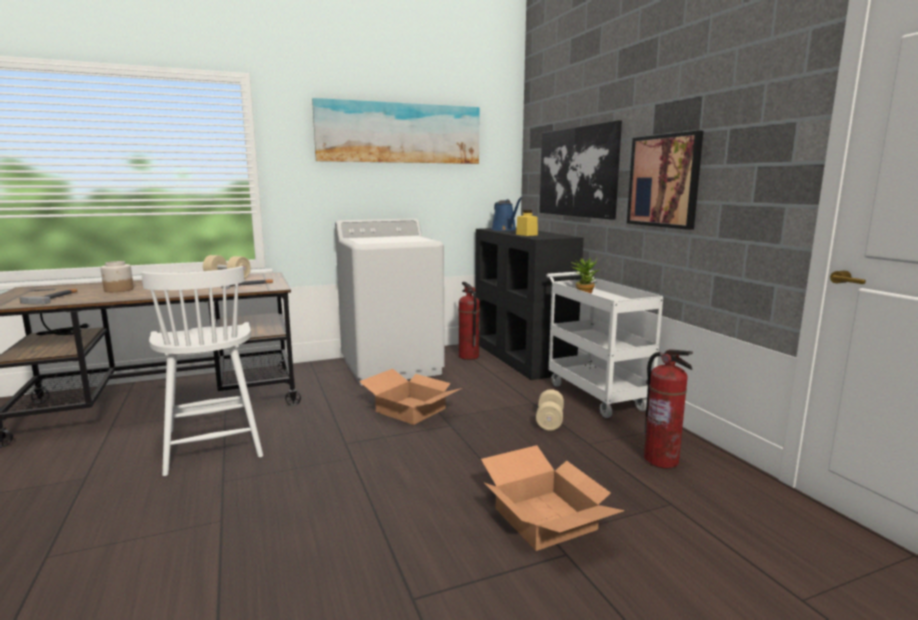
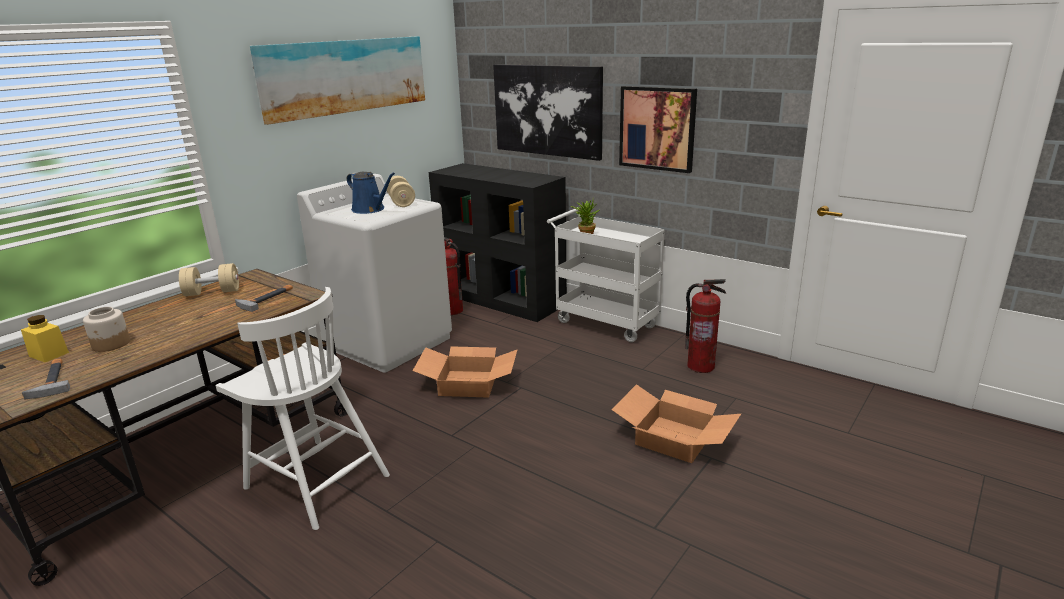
camera: 30 degrees left, 10 degrees up
(505, 229) = (465, 171): blue watering can -> blue watering can (370, 209)
(526, 234) = (507, 179): yellow jar -> yellow jar (49, 354)
(549, 421) = (594, 358): beige dumbbell -> beige dumbbell (401, 202)

